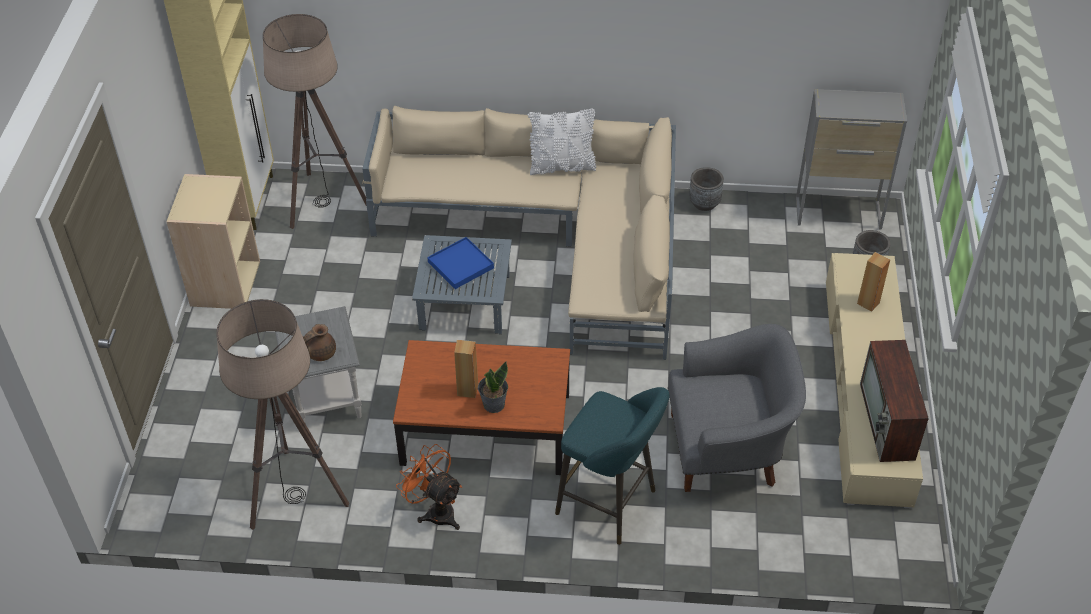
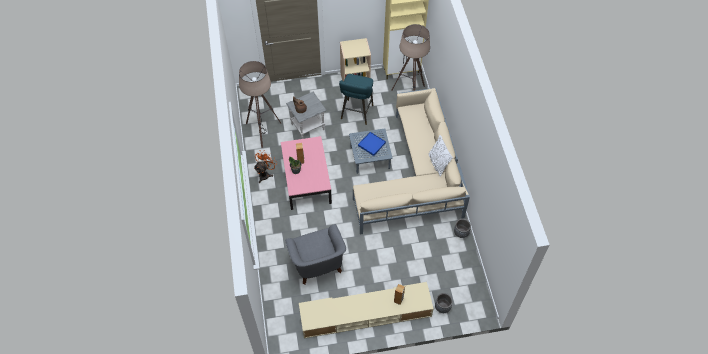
camera: 75 degrees right, 10 degrees up
(486, 428) = (307, 180): brown coffee table -> pink coffee table
(611, 504) = (281, 229): turquoise stool -> turquoise stool (356, 113)
(839, 214) = (475, 291): grey cabinet -> none
(888, 423) = (329, 314): television -> none

